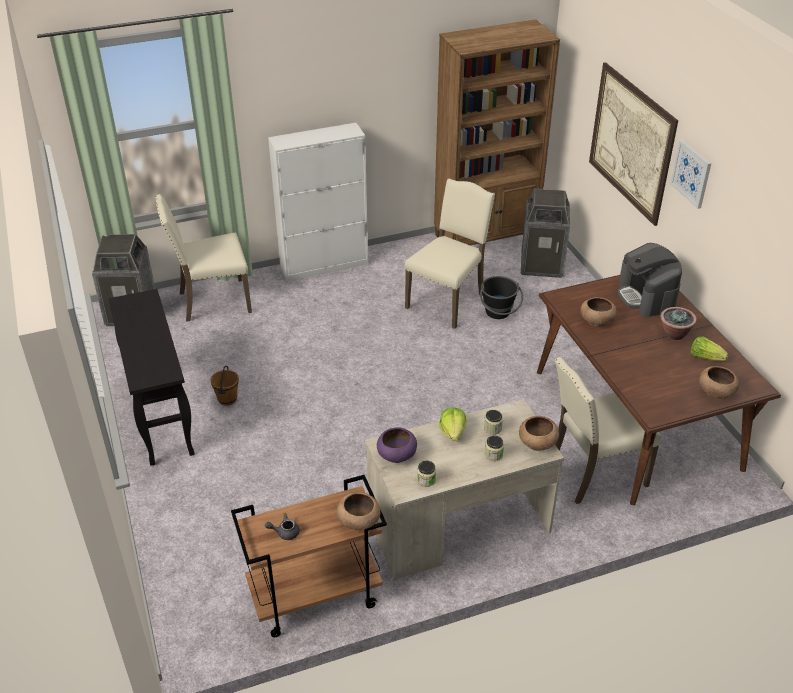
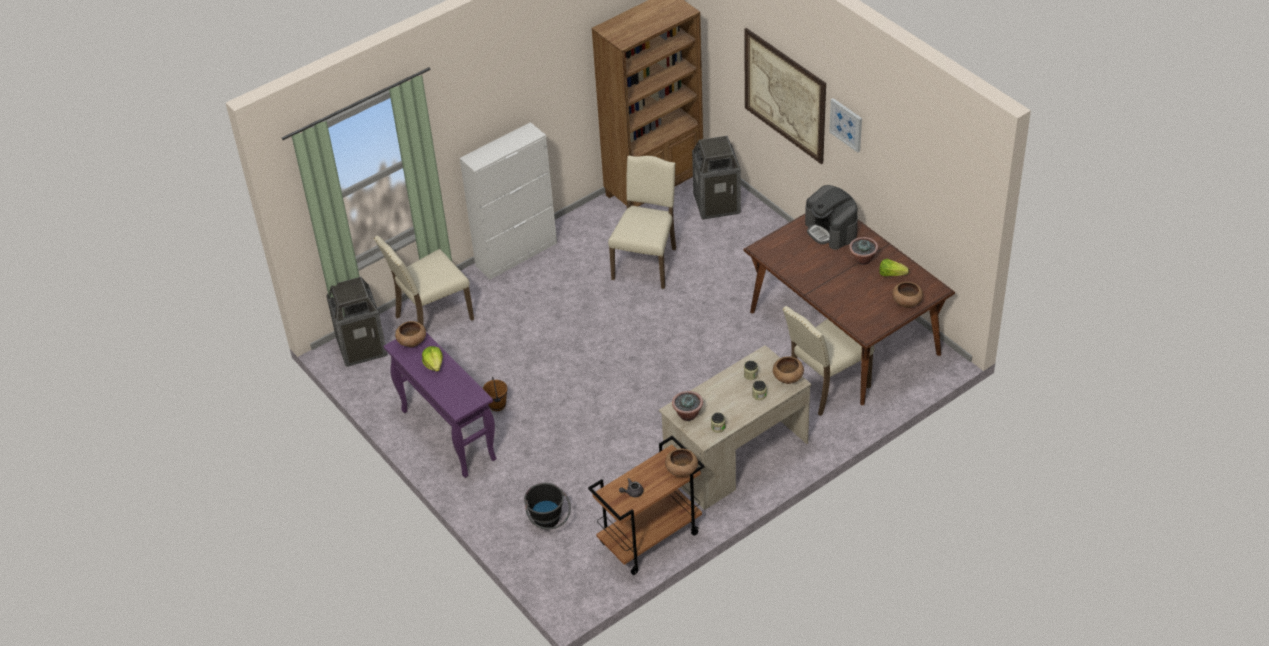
camera: 15 degrees left, 5 degrees up
(160, 415) = (447, 434): black console table -> purple console table
(396, 455) = (687, 414): purple bowl -> potted plant
(453, 431) = (722, 385): lettuce -> lettuce (434, 364)
(499, 315) = (697, 265): black bucket -> black bucket (548, 522)
(596, 320) = (798, 263): brown bowl -> brown bowl (411, 341)

